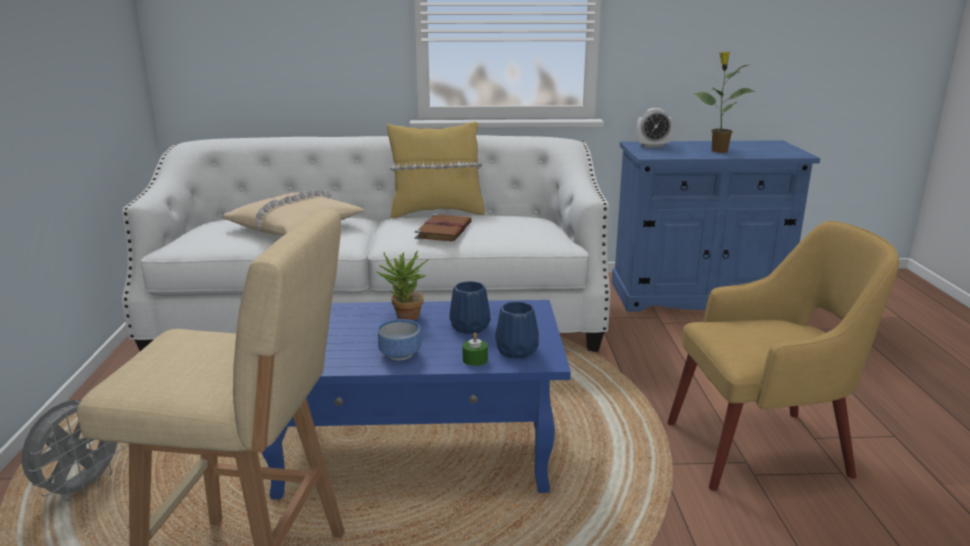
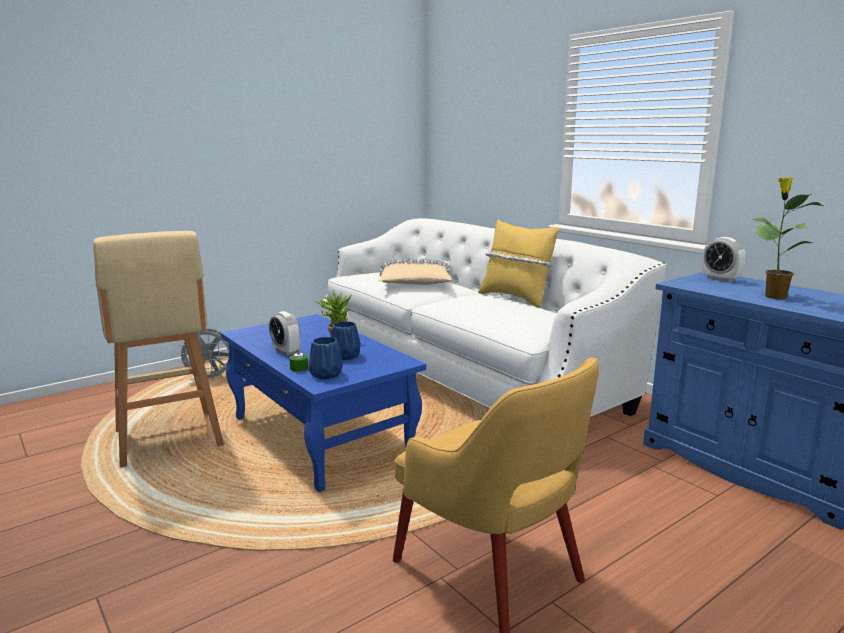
camera: 55 degrees right, 5 degrees down
(401, 353) = (286, 351): bowl -> alarm clock
(444, 230) = (476, 306): brown book -> none

